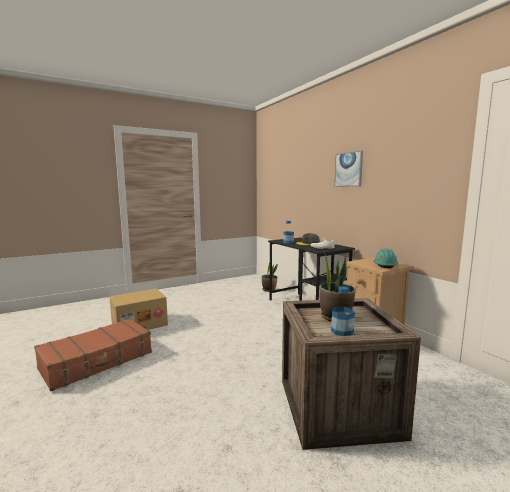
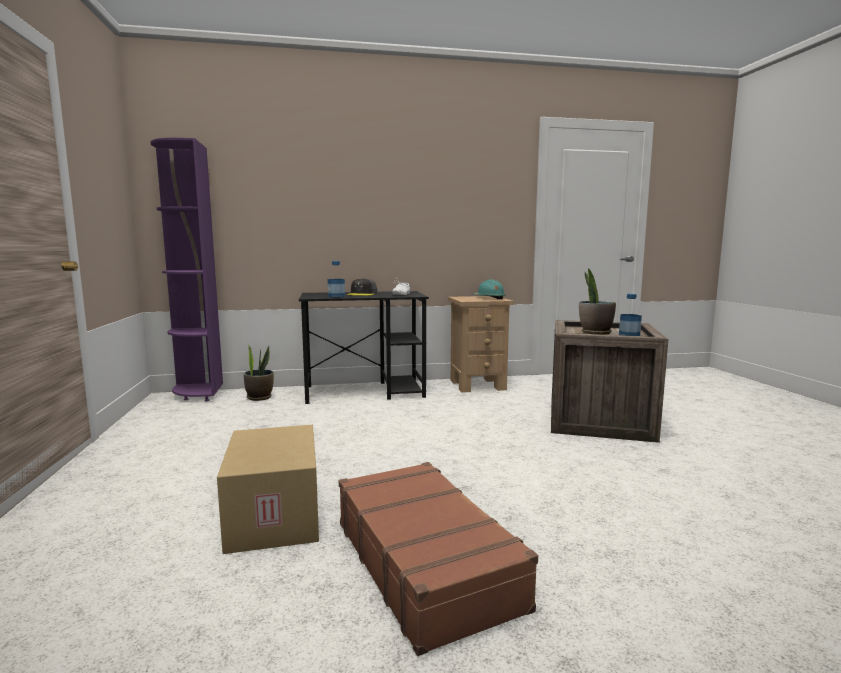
camera: 70 degrees left, 0 degrees up
(259, 280) = (197, 396): none -> purple bookcase
(348, 169) = (395, 188): picture -> none

